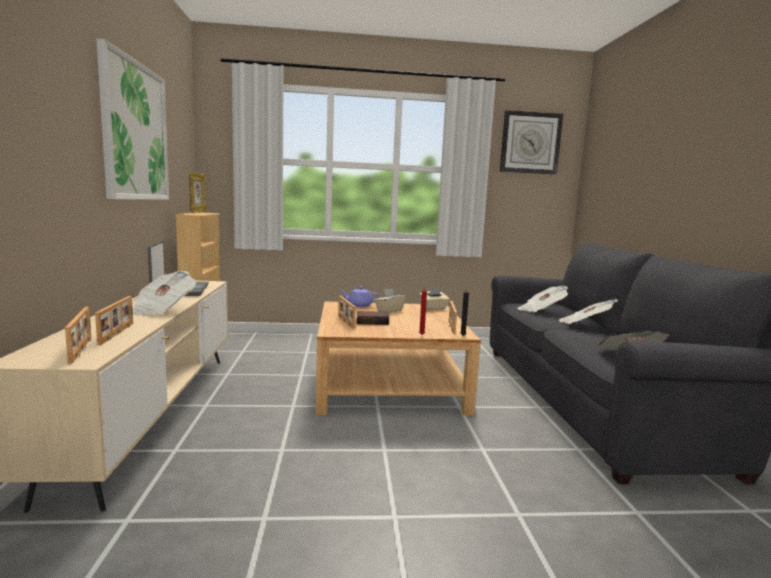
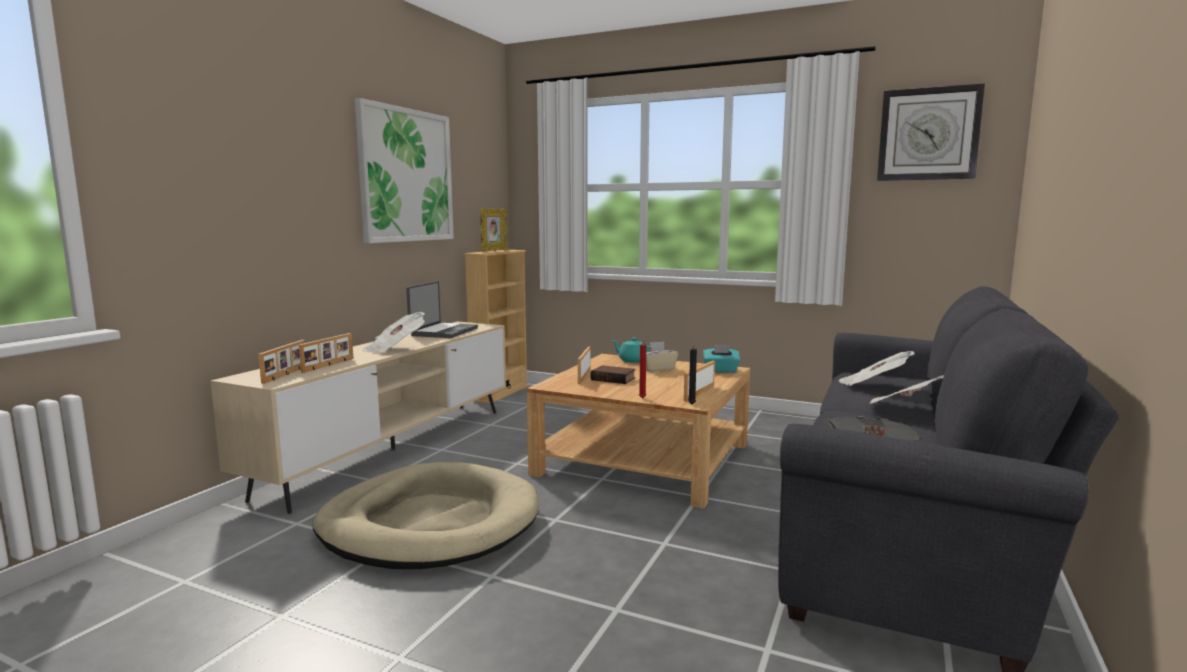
camera: 30 degrees right, 0 degrees up
(279, 481) = (430, 523): none -> beige dog bed
(359, 305) = (632, 360): purple teapot -> turquoise teapot
(433, 308) = (720, 370): beige tissue box -> turquoise tissue box

